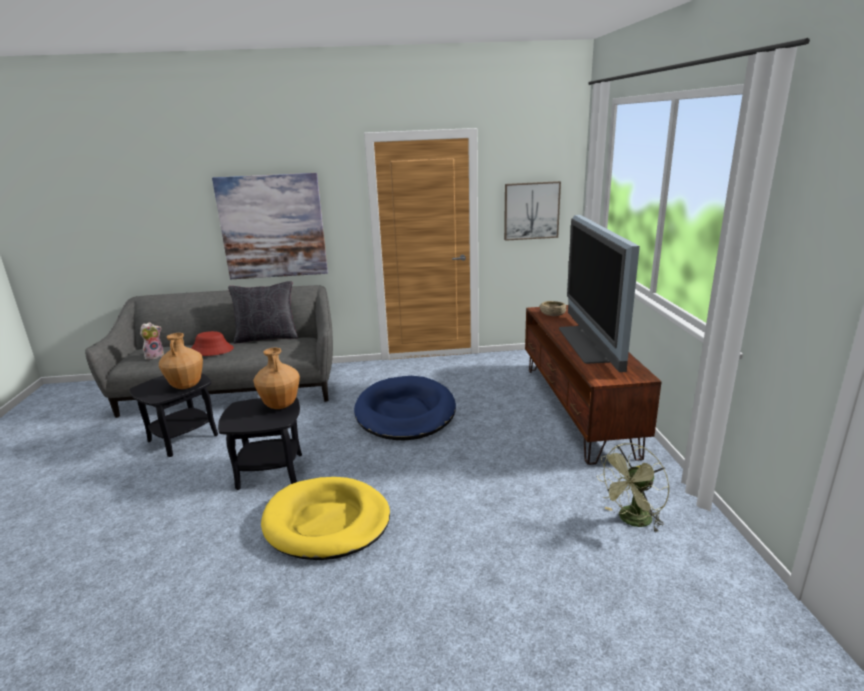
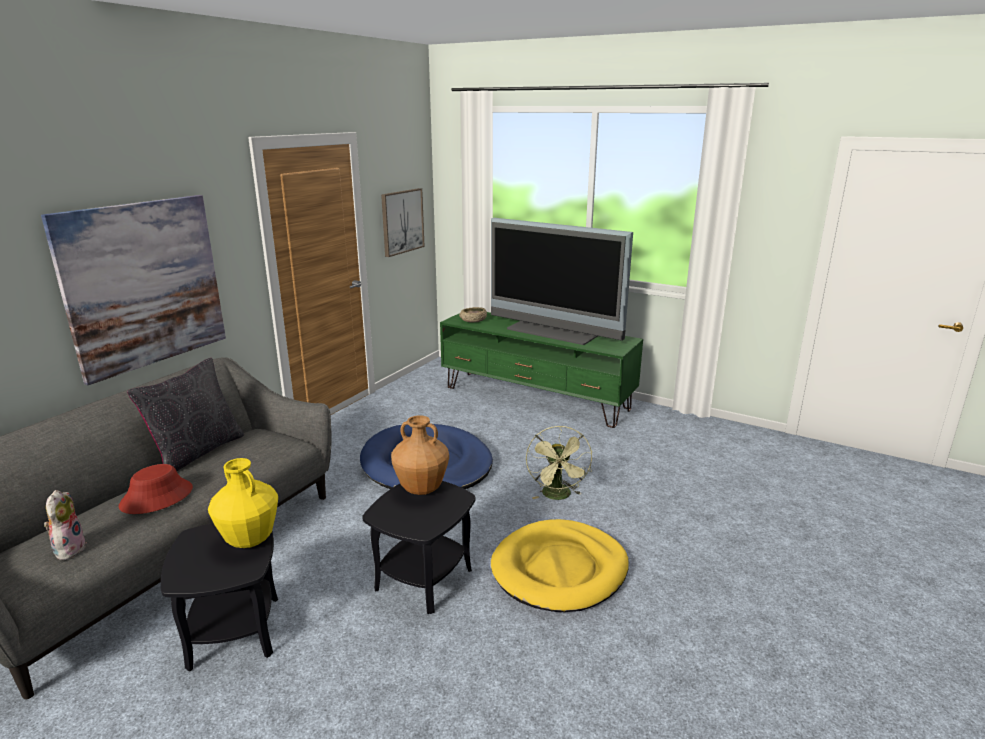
camera: 55 degrees left, 0 degrees up
(186, 386) = (249, 540): brown vase -> yellow vase
(577, 408) = (536, 398): brown tv stand -> green tv stand
(632, 521) = (691, 443): green fan -> green fan (558, 496)

